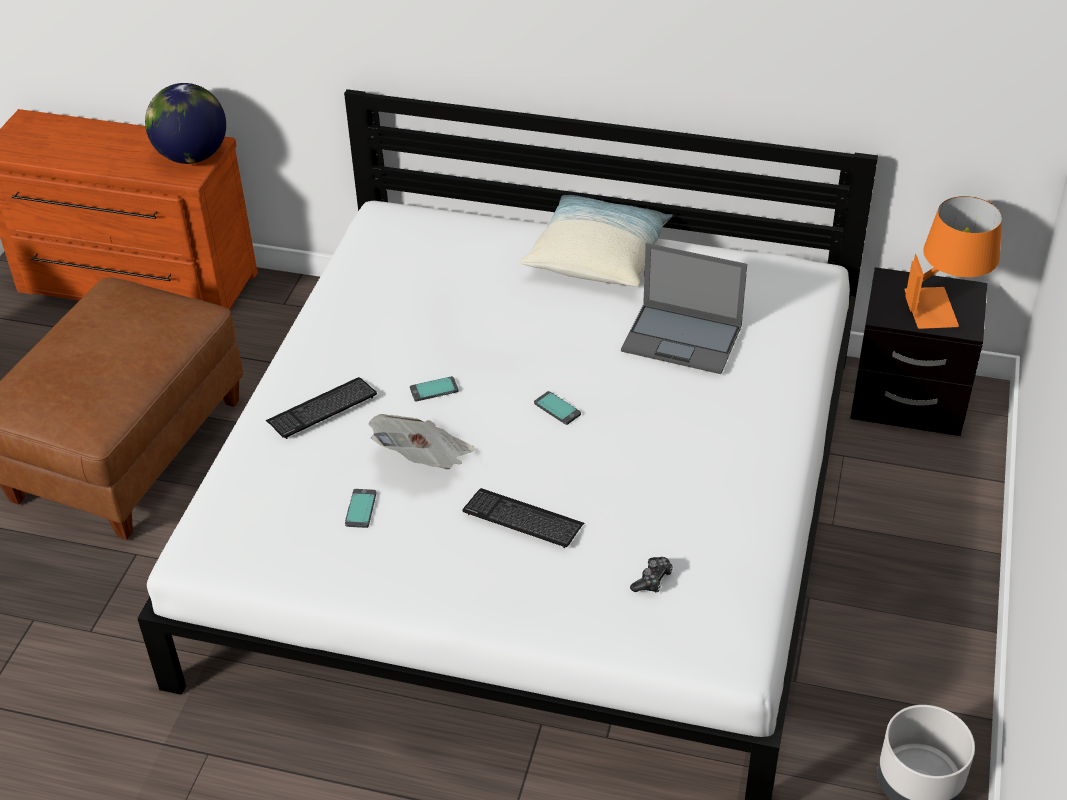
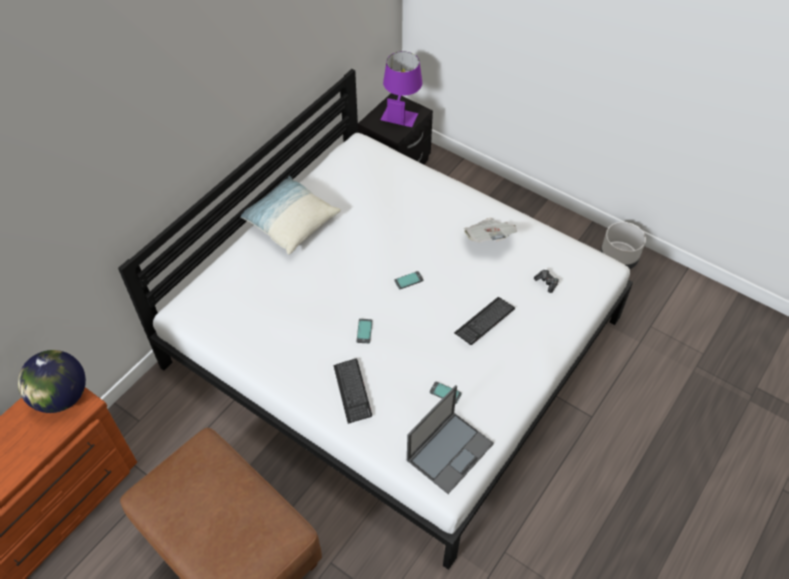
camera: 70 degrees left, 10 degrees up
(424, 460) = (420, 352): newspaper -> newspaper (488, 239)
(683, 338) = (382, 210): laptop -> laptop (450, 451)
(945, 306) = (401, 112): orange table lamp -> purple table lamp

